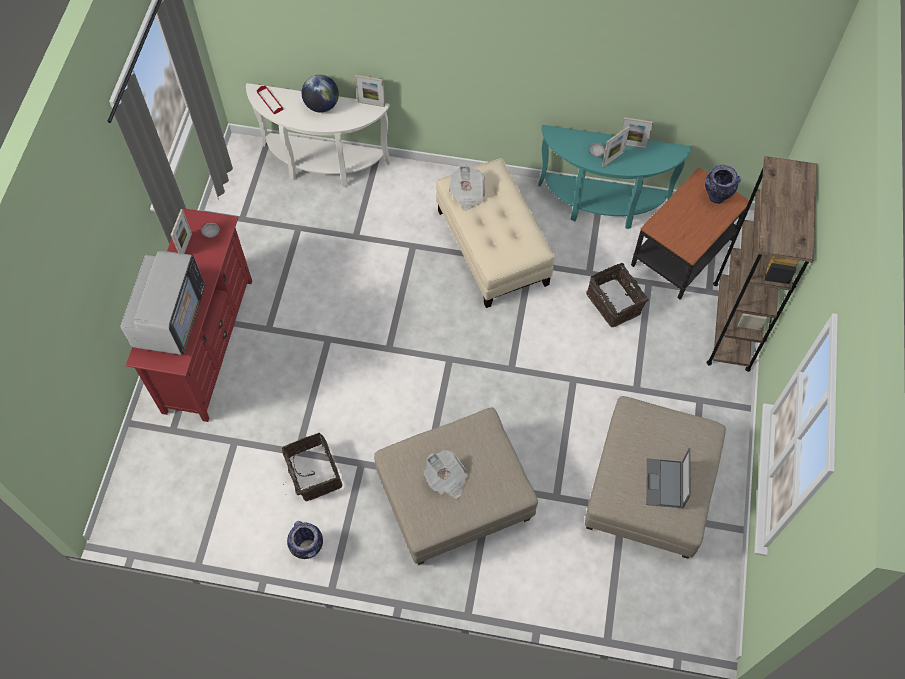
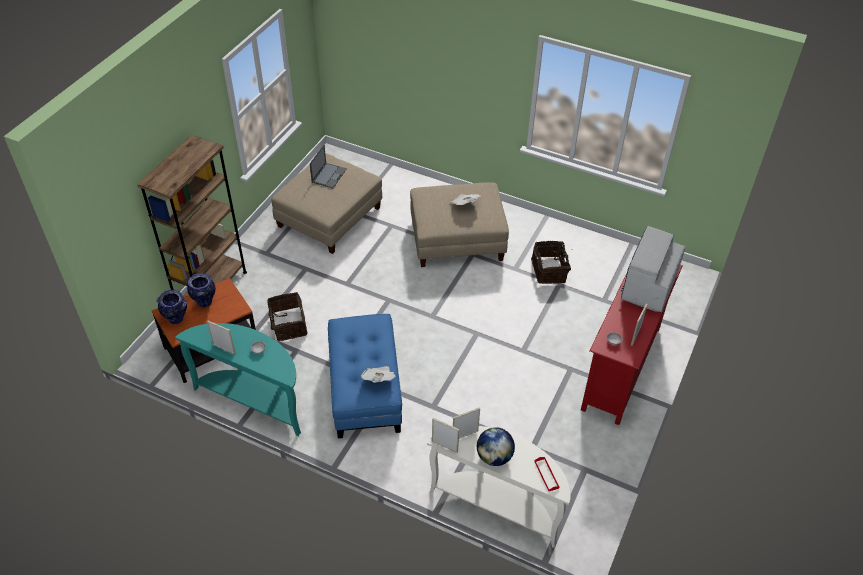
camera: 165 degrees left, 15 degrees down
(308, 548) = (559, 234): vase -> vase (204, 302)
(493, 247) = (364, 389): beige ottoman -> blue ottoman
(613, 159) = (248, 341): picture frame -> picture frame (465, 435)

